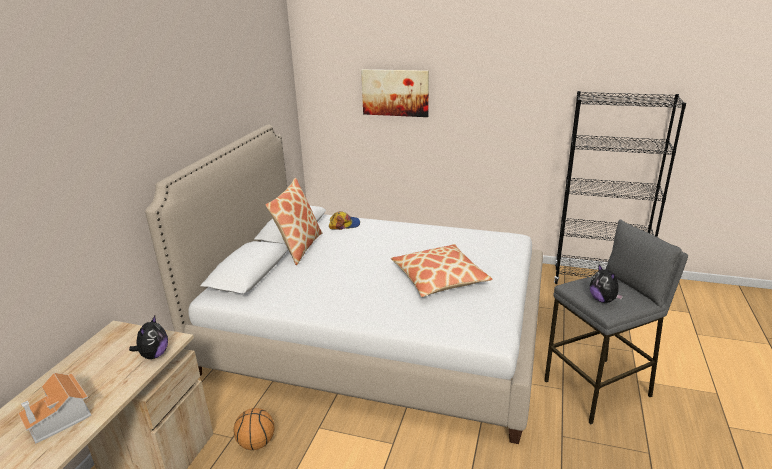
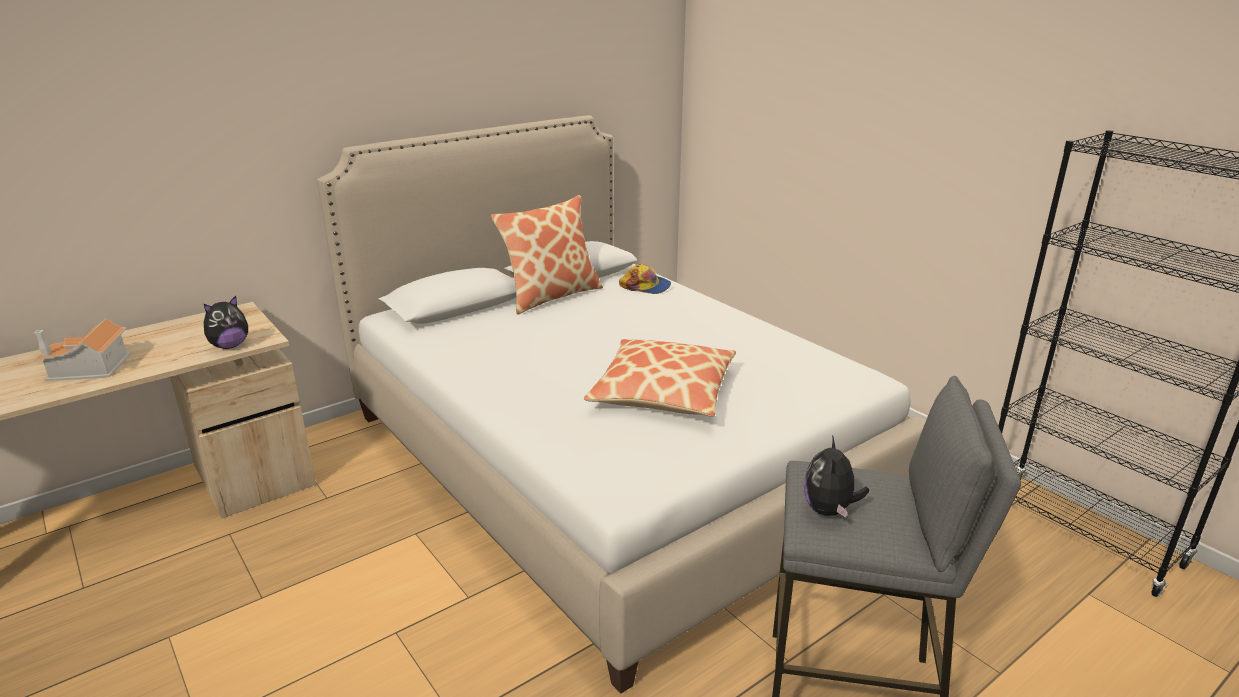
camera: 35 degrees right, 0 degrees up
(257, 443) = (339, 516): basketball -> none
(395, 92) = (805, 97): picture -> none

